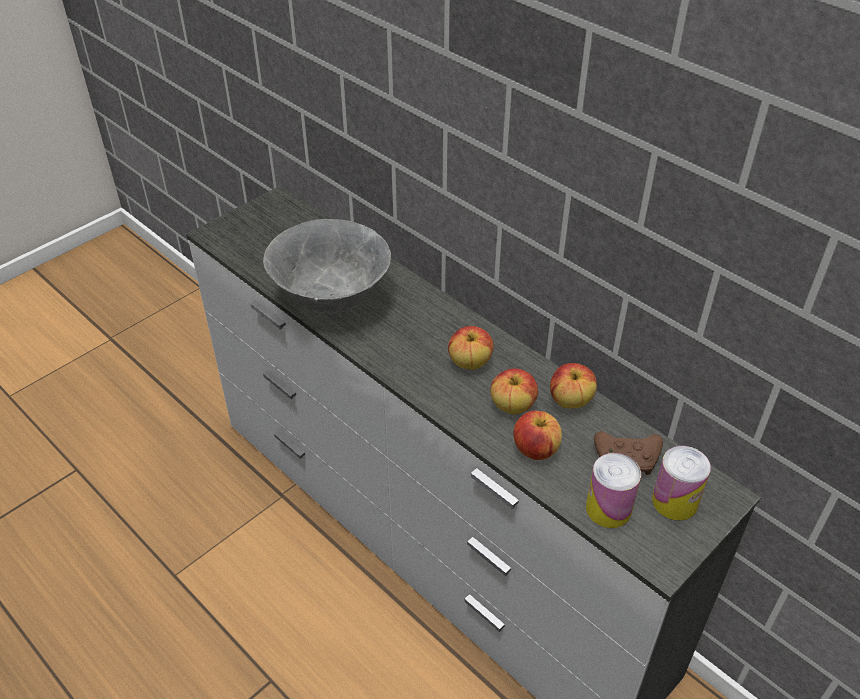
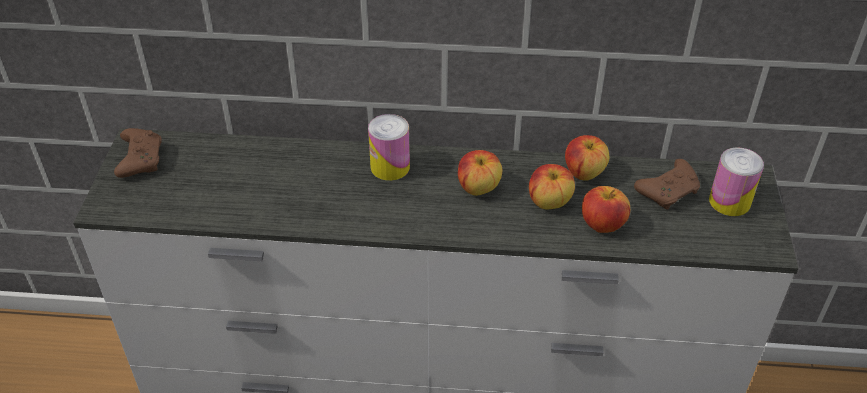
camera: 40 degrees left, 0 degrees up
(267, 213) = (140, 159): none -> brown game controller
(332, 301) = (302, 204): grey bowl -> none
(608, 509) = (697, 234): can -> can (390, 167)

